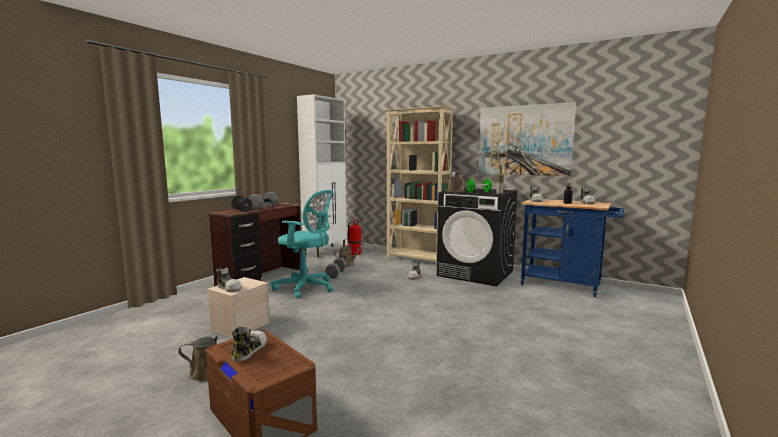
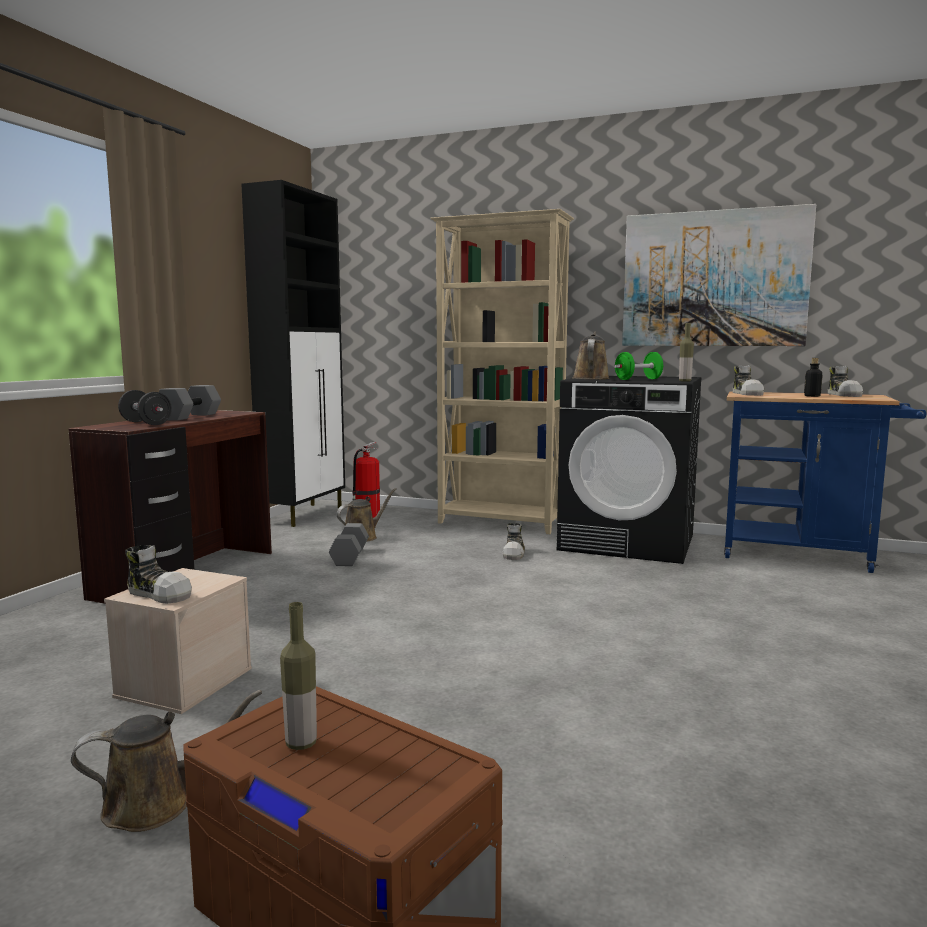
camera: 10 degrees left, 0 degrees up
(248, 351) = (301, 743): shoe -> bottle
(306, 288) = (300, 589): turquoise office chair -> none
(326, 251) = (304, 515): white cabinet -> black cabinet

